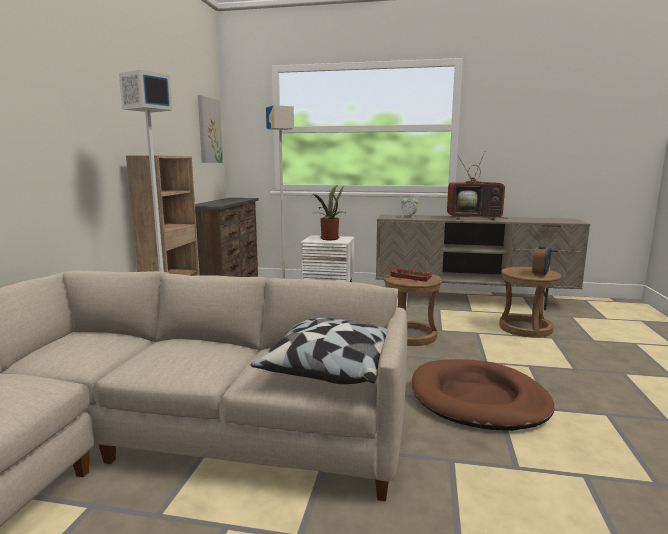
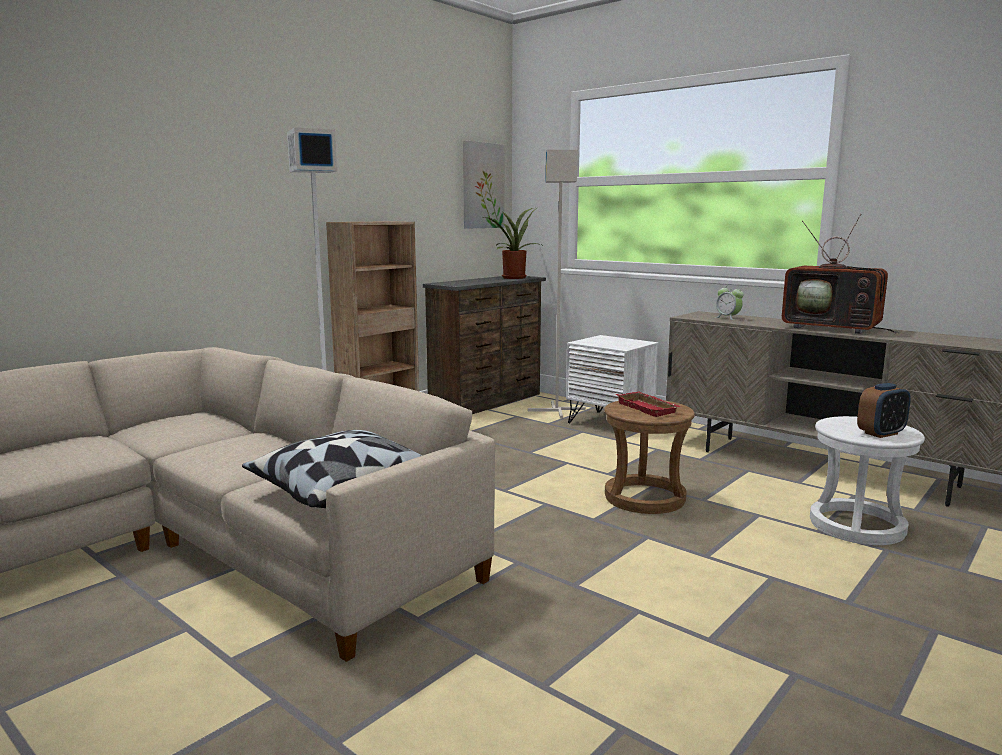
camera: 30 degrees right, 0 degrees up
(328, 238) = (612, 342): potted plant -> potted plant (513, 277)
(478, 399) = (618, 597): brown dog bed -> none
(525, 328) = (856, 525): brown stool -> white stool

